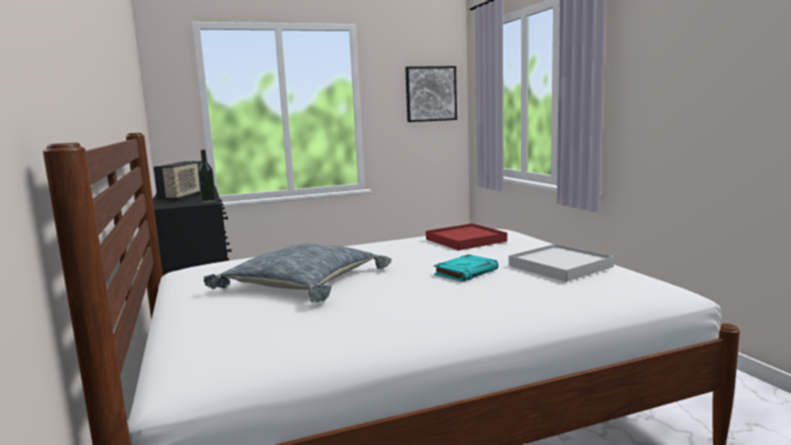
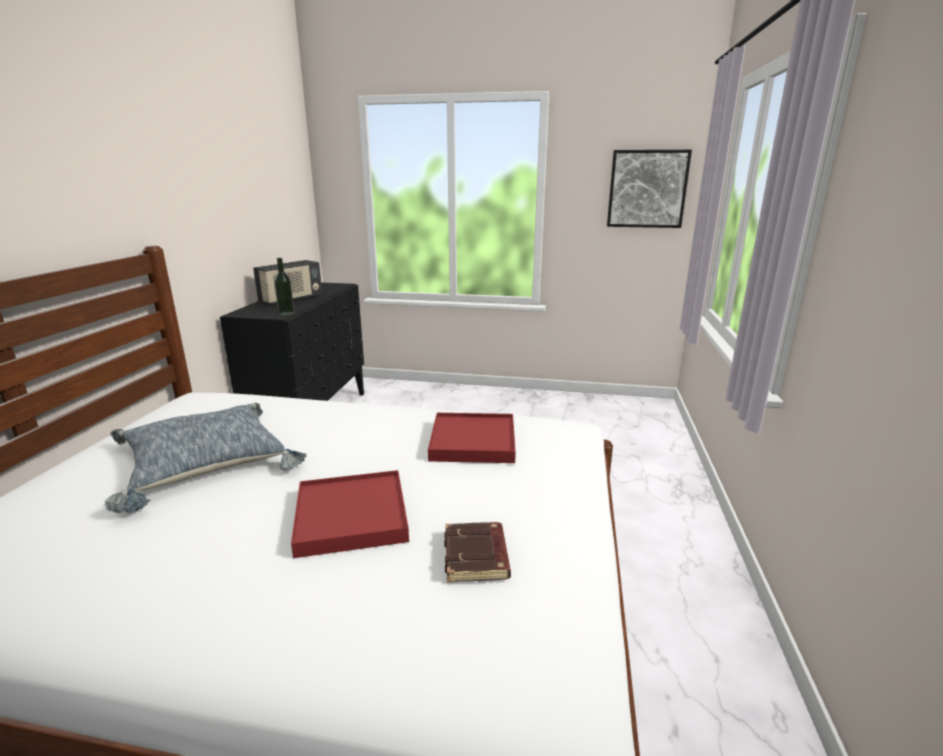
camera: 30 degrees right, 10 degrees up
(466, 272) = (352, 516): turquoise book -> red tray
(560, 266) = (477, 557): white tray -> brown book

